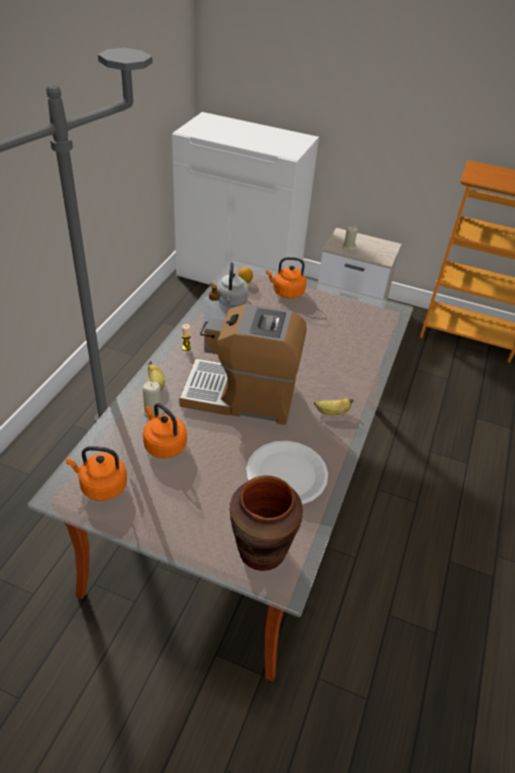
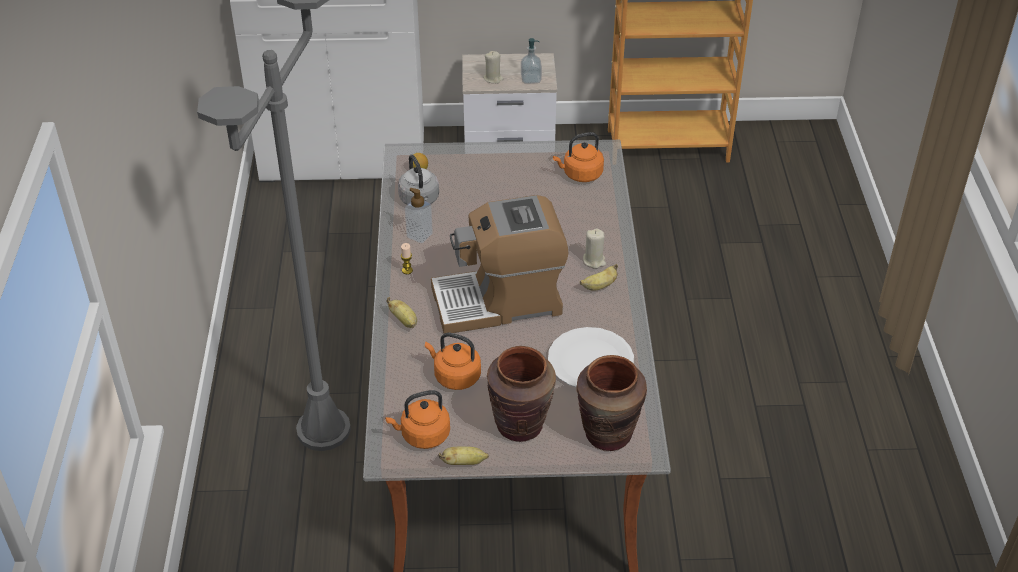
camera: 20 degrees left, 0 degrees up
(117, 525) = (464, 462): none -> banana
(153, 411) = (420, 348): beige candle -> beige candle (594, 261)
(188, 510) = (520, 425): none -> brown vase
(286, 292) = (473, 168): orange kettle -> orange kettle (580, 174)
(375, 255) = (531, 79): none -> soap dispenser

